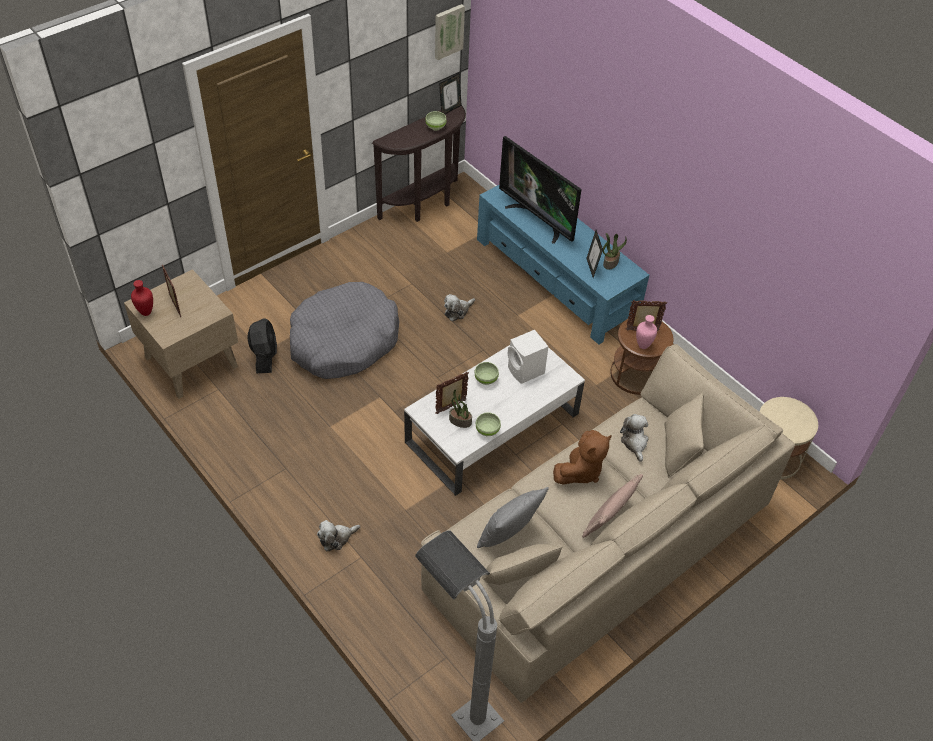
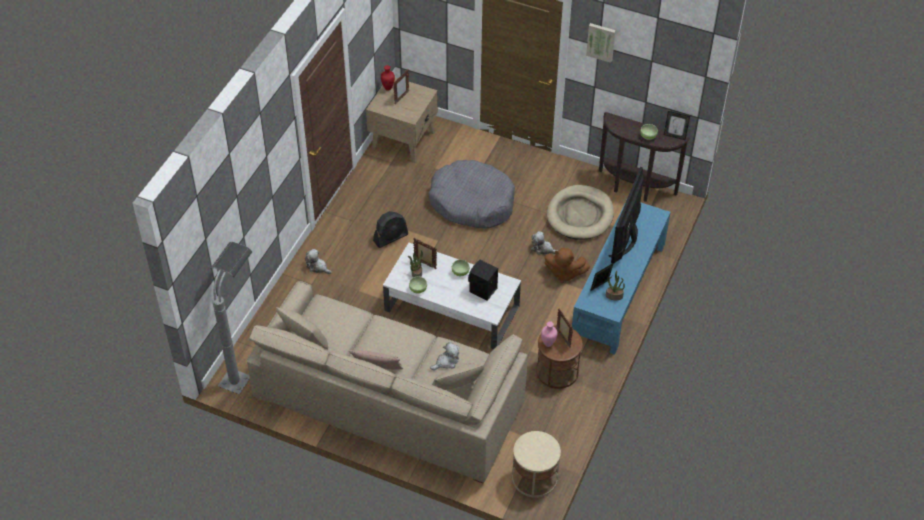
camera: 65 degrees right, 0 degrees up
(264, 356) = (432, 171): black fan -> black fan (391, 238)
(430, 261) = (580, 215): none -> beige dog bed
(448, 31) = (688, 80): picture -> picture (601, 41)
(508, 534) = (334, 323): grey pillow -> none
(526, 371) = (482, 290): white speaker -> black speaker
(580, 471) = (404, 341): brown plush toy -> brown plush toy (564, 273)

